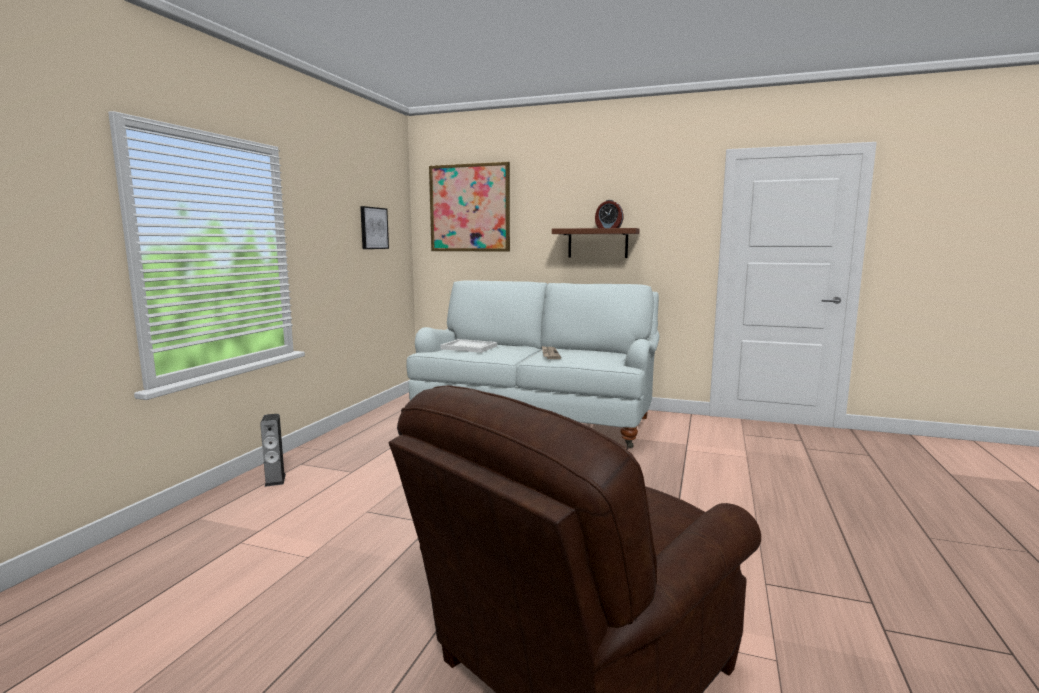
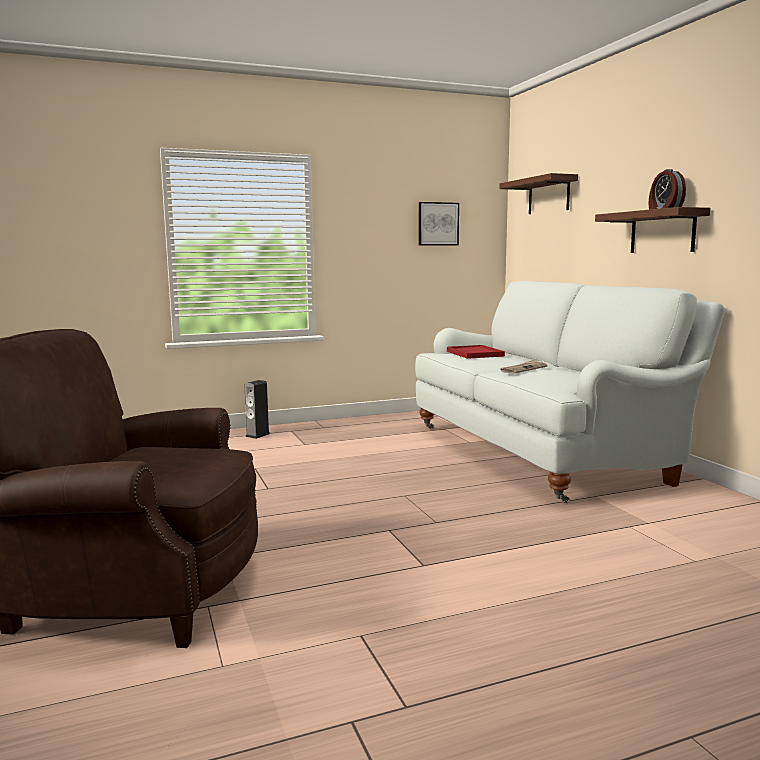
camera: 50 degrees right, 0 degrees up
(469, 208) = (549, 196): picture -> brown shelf
(469, 347) = (475, 354): white tray -> red tray

